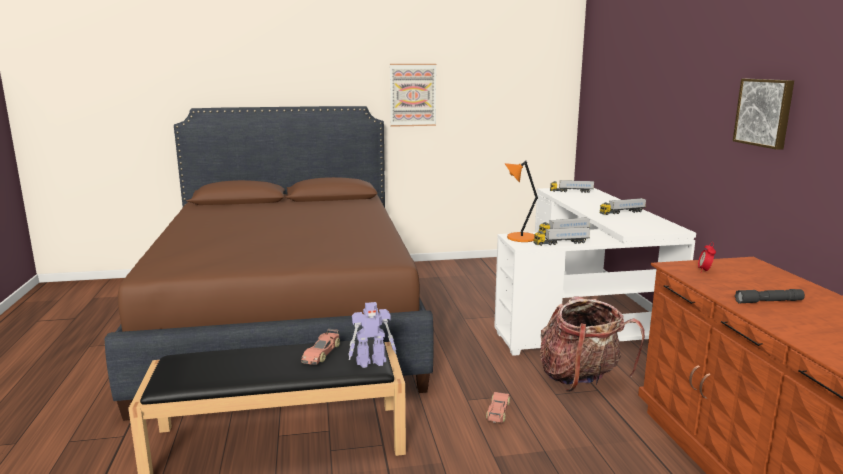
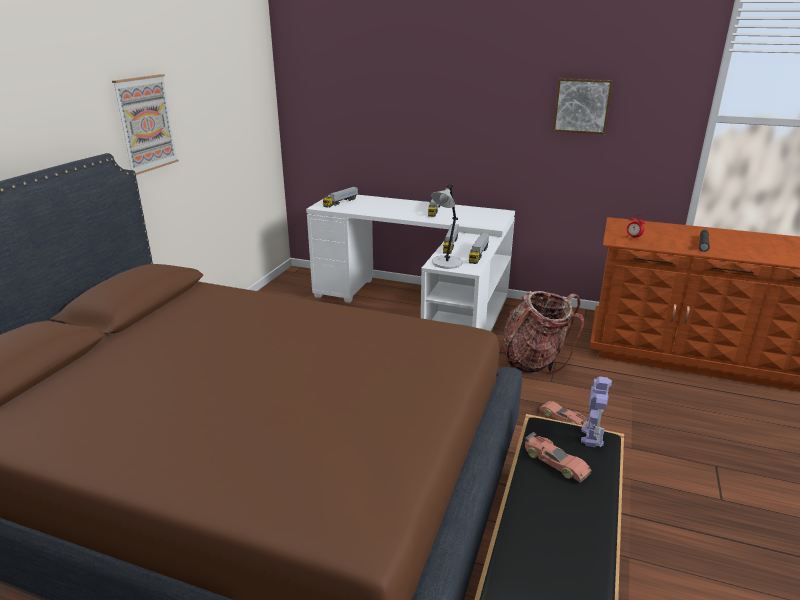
camera: 60 degrees left, 10 degrees up
(519, 238) = (446, 263): orange table lamp -> grey table lamp

